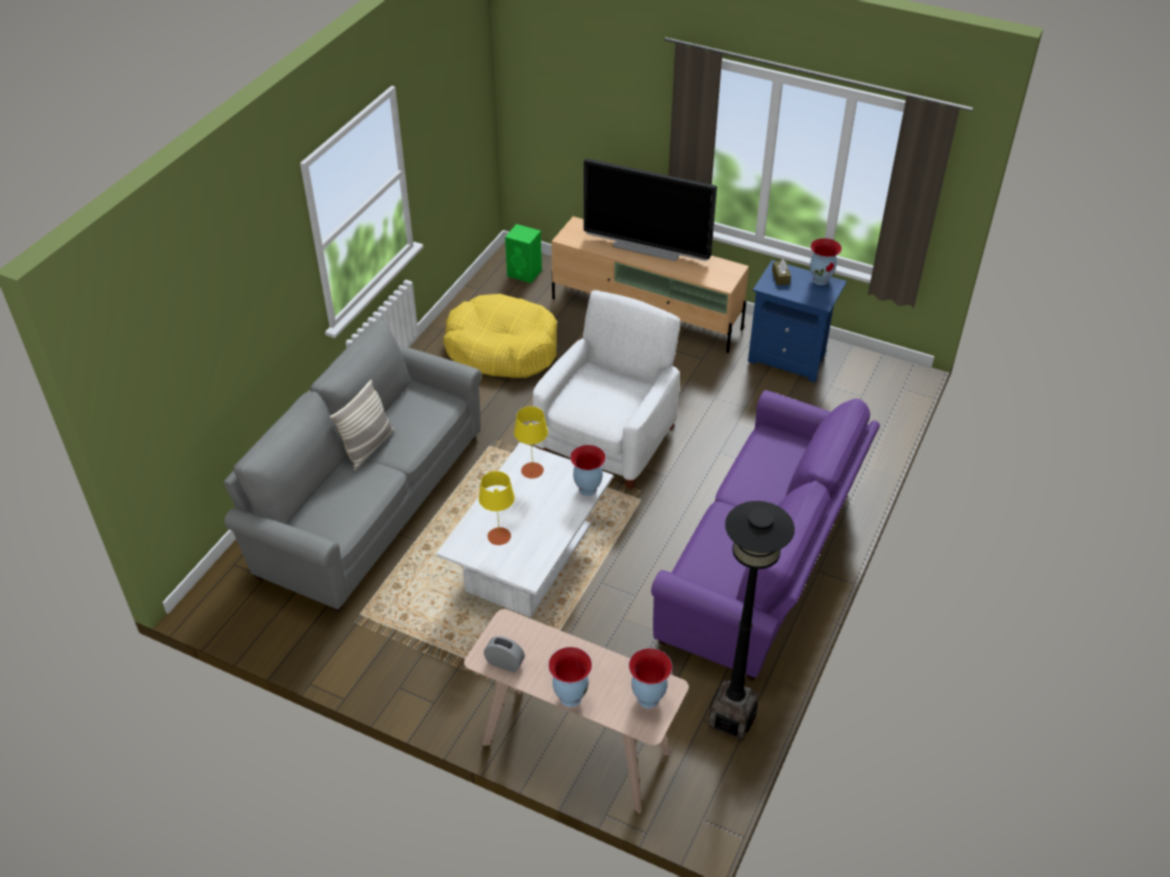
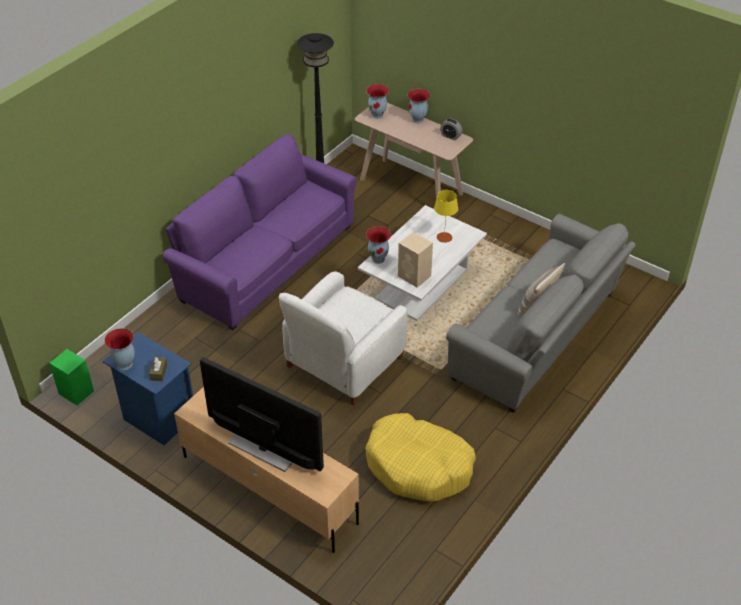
camera: 170 degrees left, 0 degrees up
(525, 273) = (380, 566): green speaker -> green speaker (75, 392)
(532, 470) = (415, 276): yellow table lamp -> beige speaker

